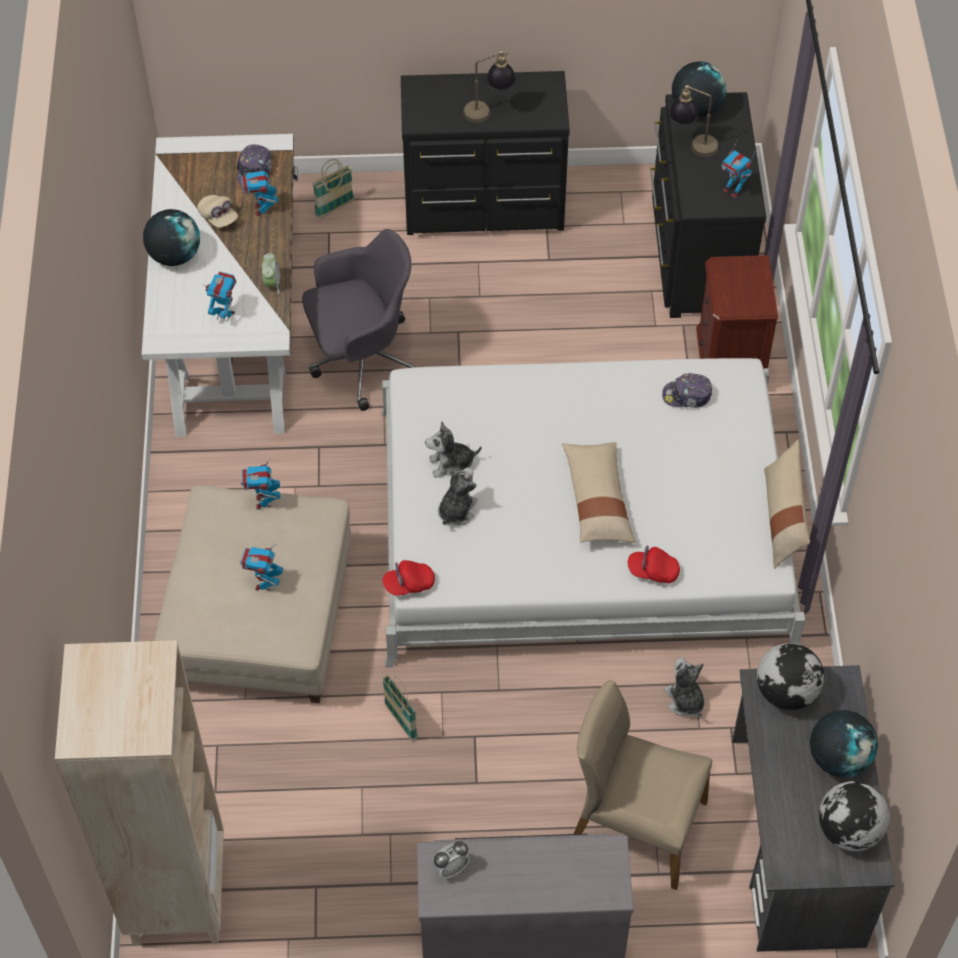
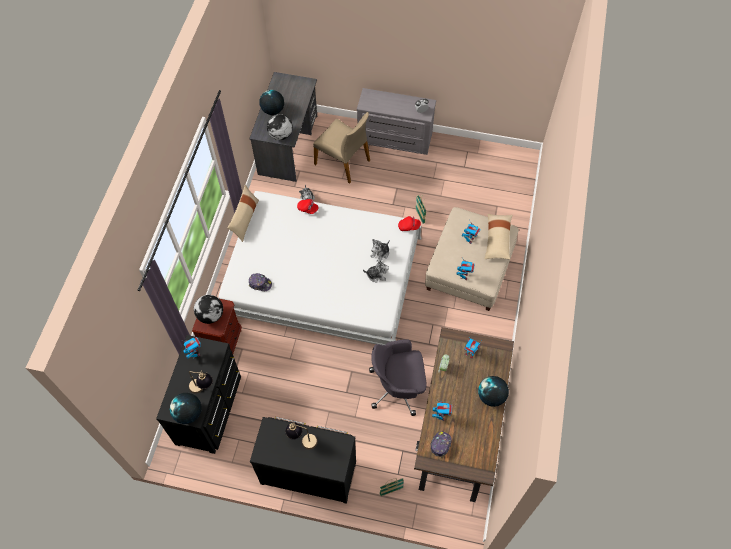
camera: 165 degrees left, 5 degrees up
(176, 894) = (515, 175): beige bookcase -> none
(218, 217) = (465, 416): beige cap -> none
(232, 323) = (459, 425): white desk -> brown desk
(597, 500) = (319, 244): beige pillow -> beige pillow (497, 239)
(848, 831) = (281, 89): globe -> globe (211, 315)

